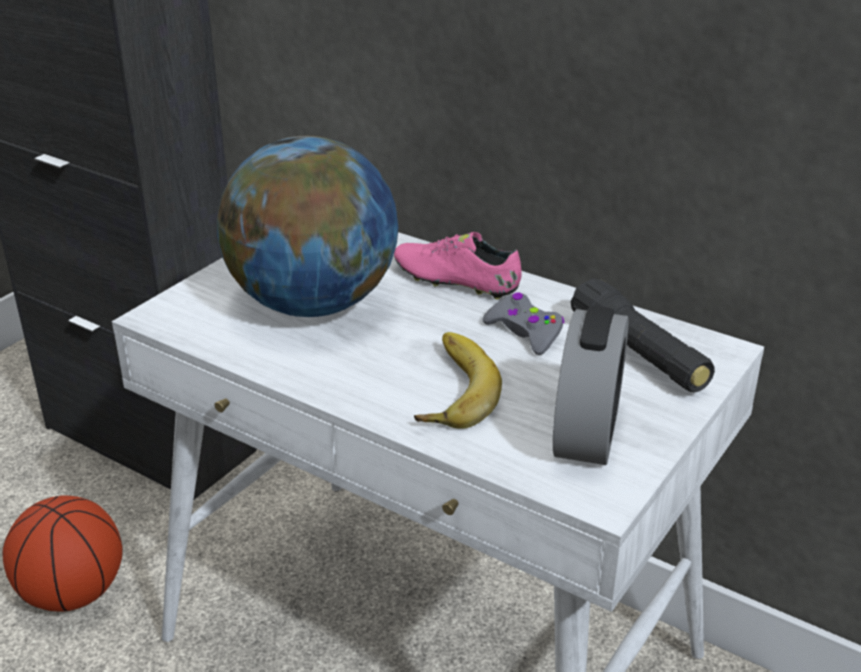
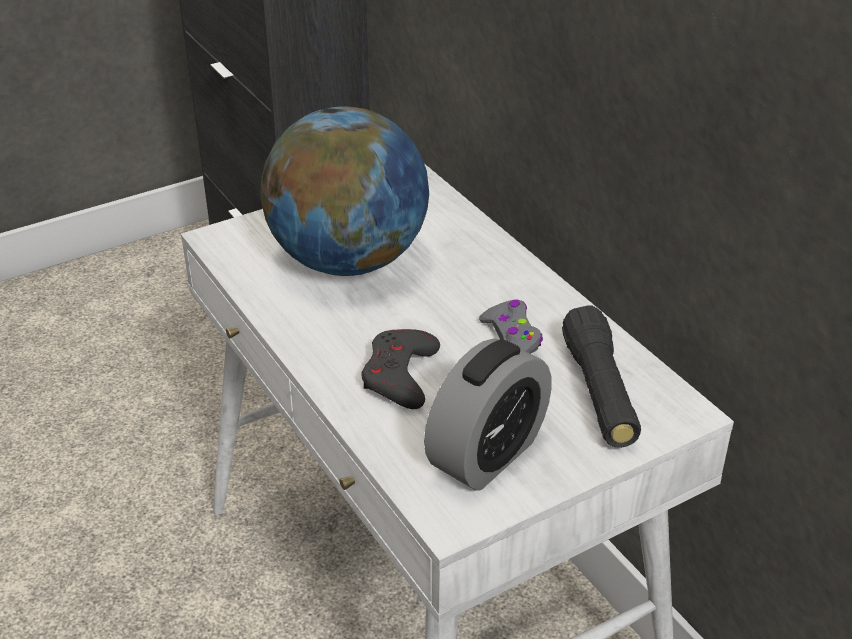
camera: 25 degrees right, 5 degrees up
(74, 594) = (168, 448): basketball -> none
(448, 389) = (400, 375): banana -> grey game controller
(455, 281) = (489, 271): pink shoe -> none

